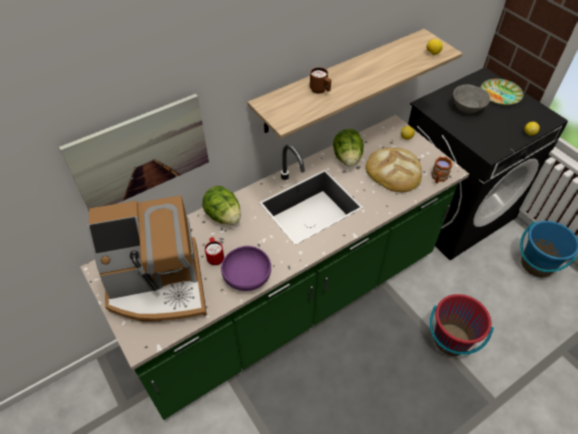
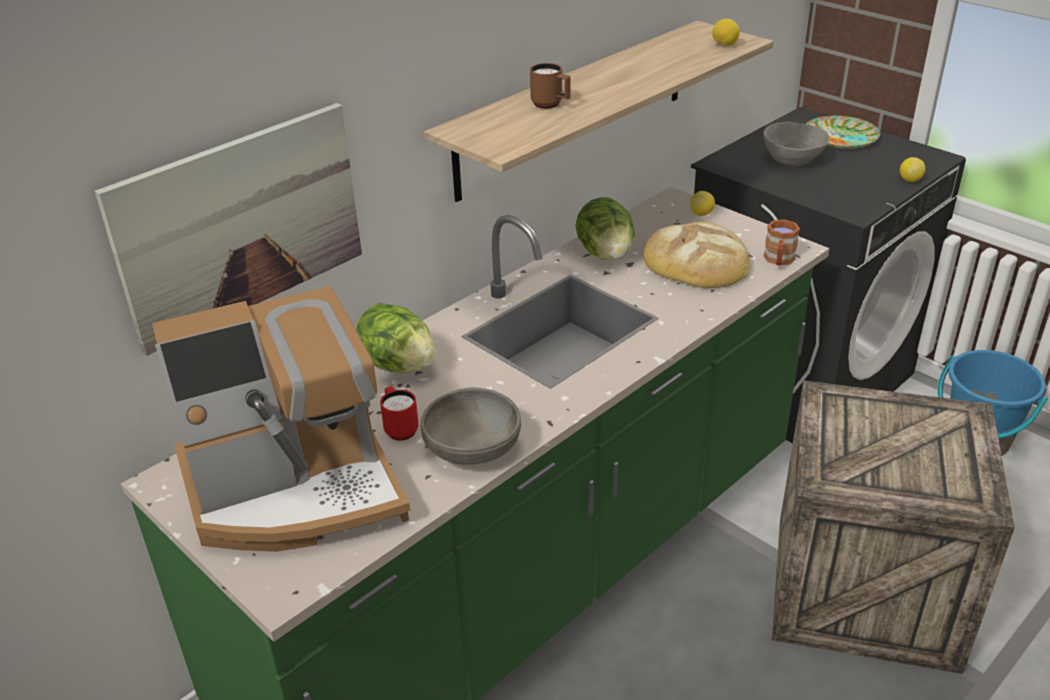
camera: 10 degrees left, 15 degrees down
(247, 276) = (473, 448): purple bowl -> grey bowl
(451, 340) = (866, 588): red bucket -> crate

